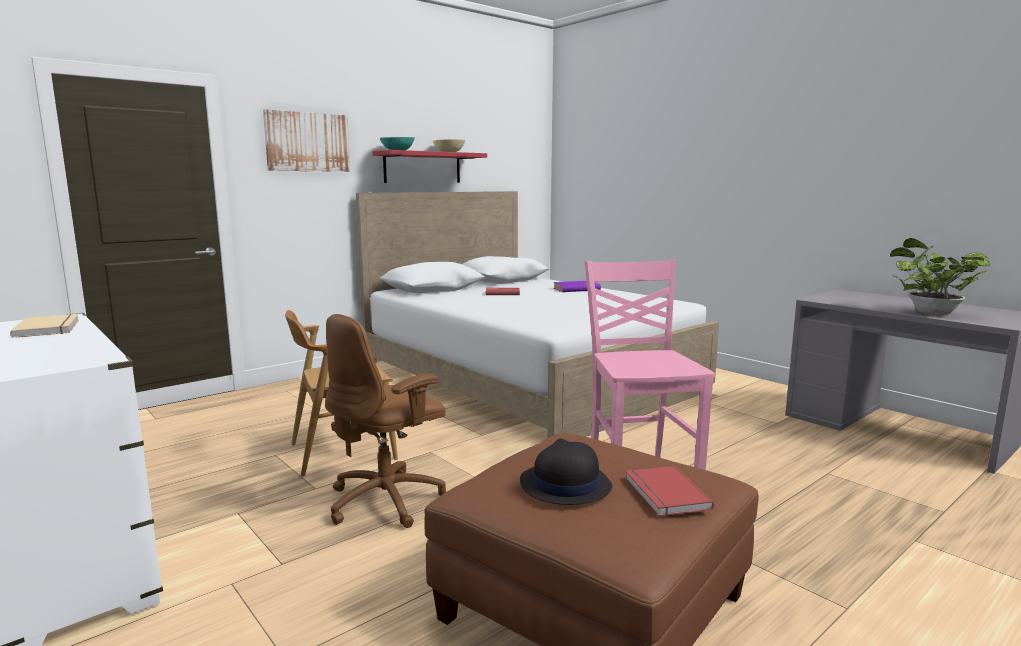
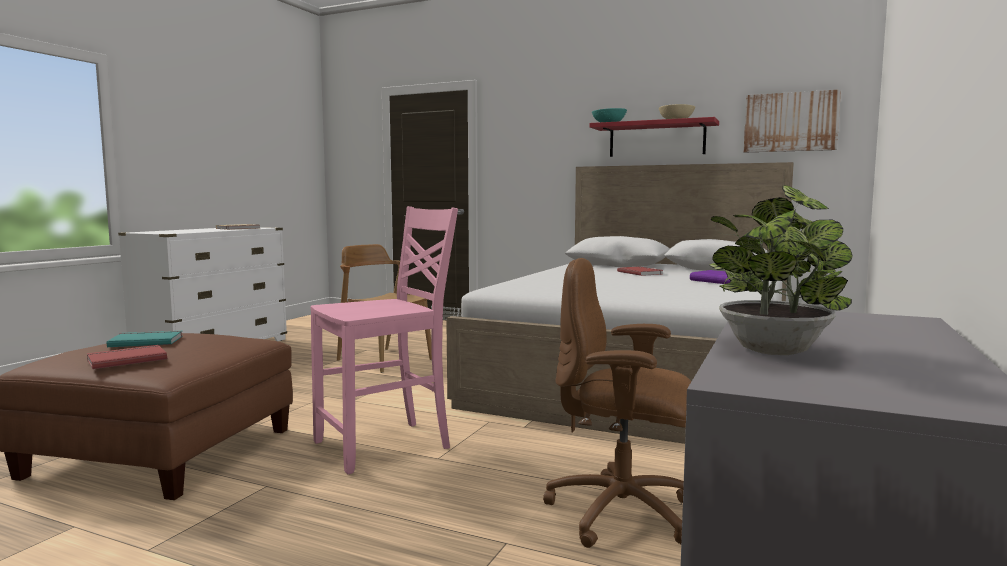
camera: 65 degrees right, 5 degrees down
(307, 142) = (539, 123): picture -> picture (790, 122)
(387, 500) = (310, 382): brown office chair -> brown office chair (623, 514)
(565, 485) = (146, 341): black hat -> turquoise book

